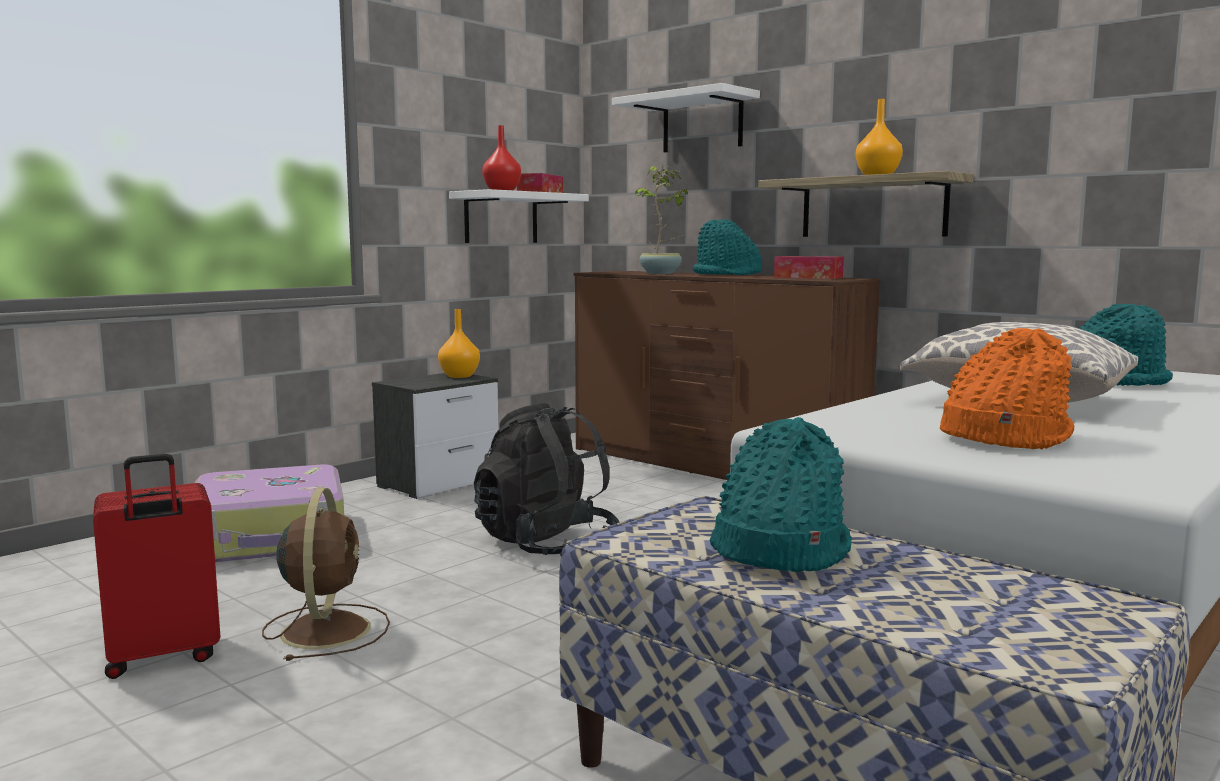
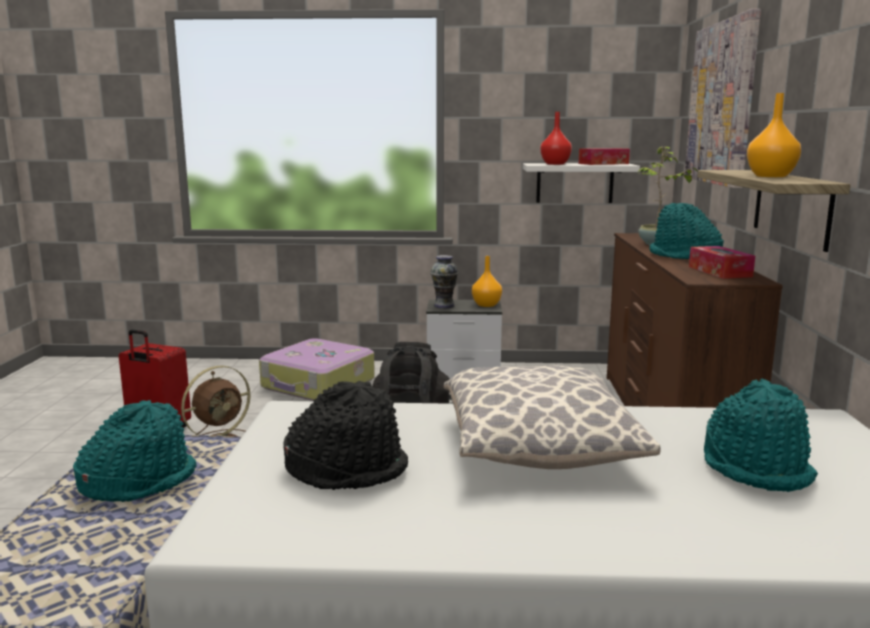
camera: 50 degrees right, 5 degrees up
(416, 383) = (444, 305): none -> vase
(702, 123) = (722, 103): white shelf -> picture
(1004, 437) = (348, 469): orange hat -> black hat

